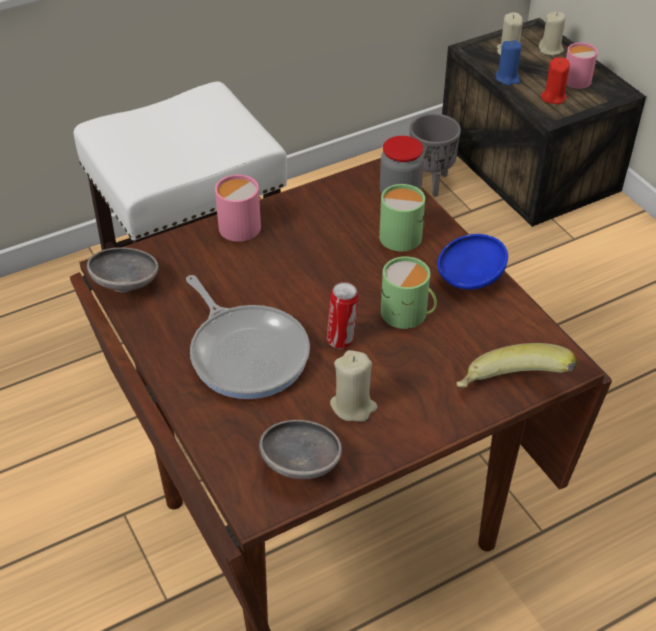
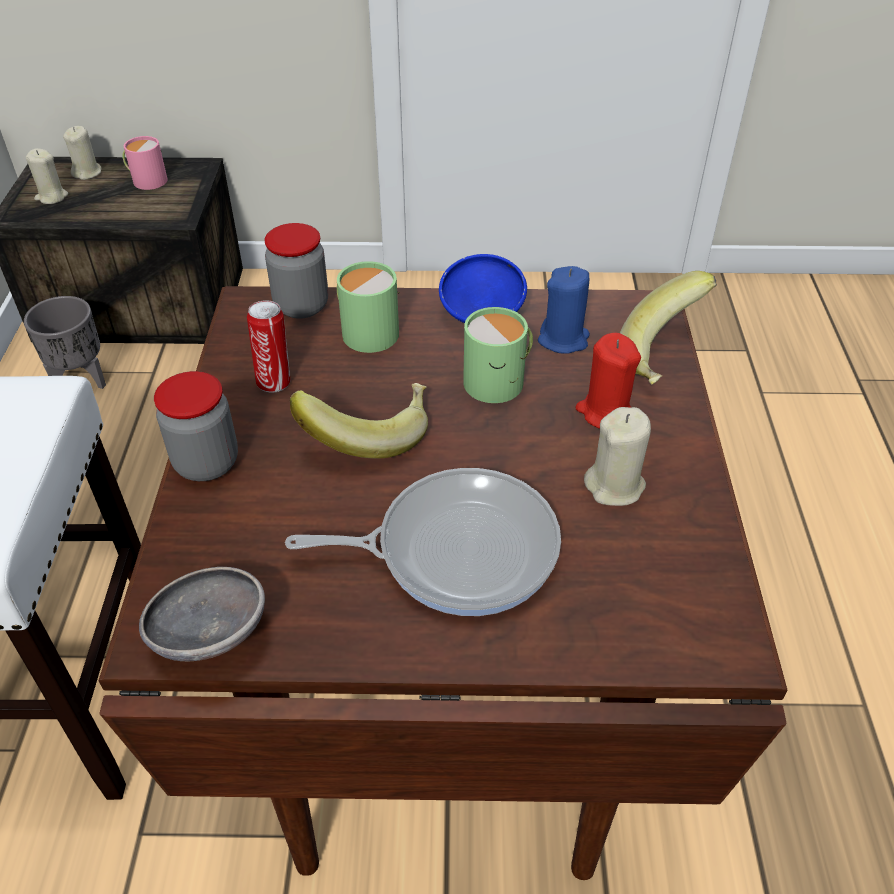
camera: 60 degrees left, 0 degrees up
(236, 224) = (206, 463): pink mug -> jar
(302, 464) = (683, 571): grey bowl -> none
(310, 276) = (368, 433): none -> banana
(341, 340) = (500, 451): can -> can (275, 381)
(507, 78) = (89, 216): blue candle -> blue candle (563, 339)
(553, 97) = (153, 204): red candle -> red candle (605, 412)

